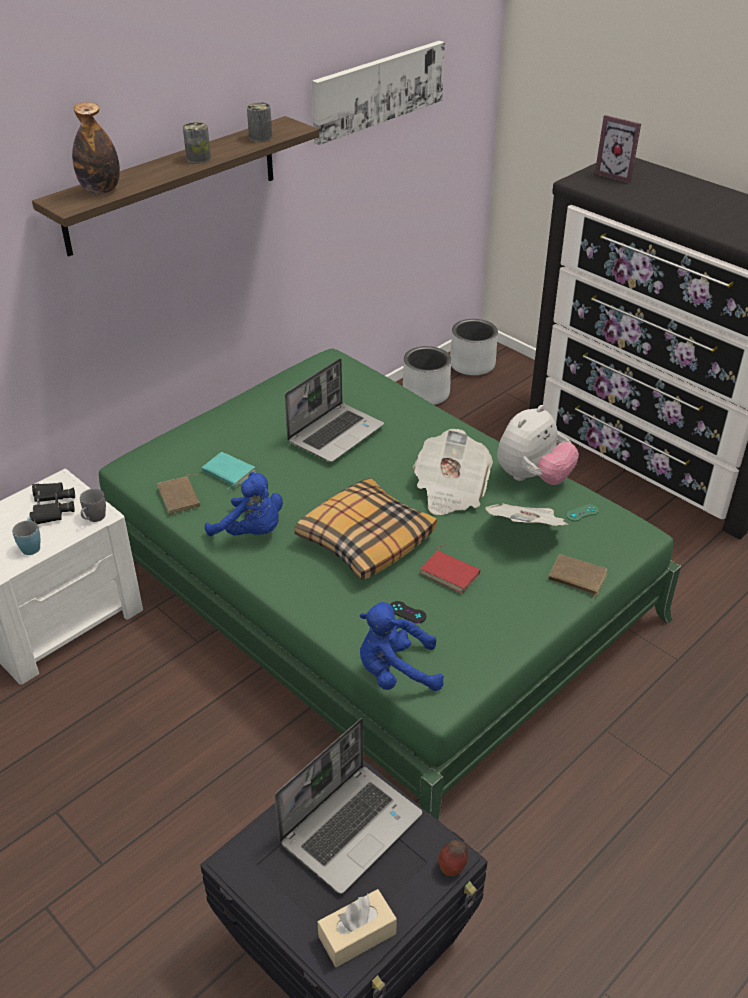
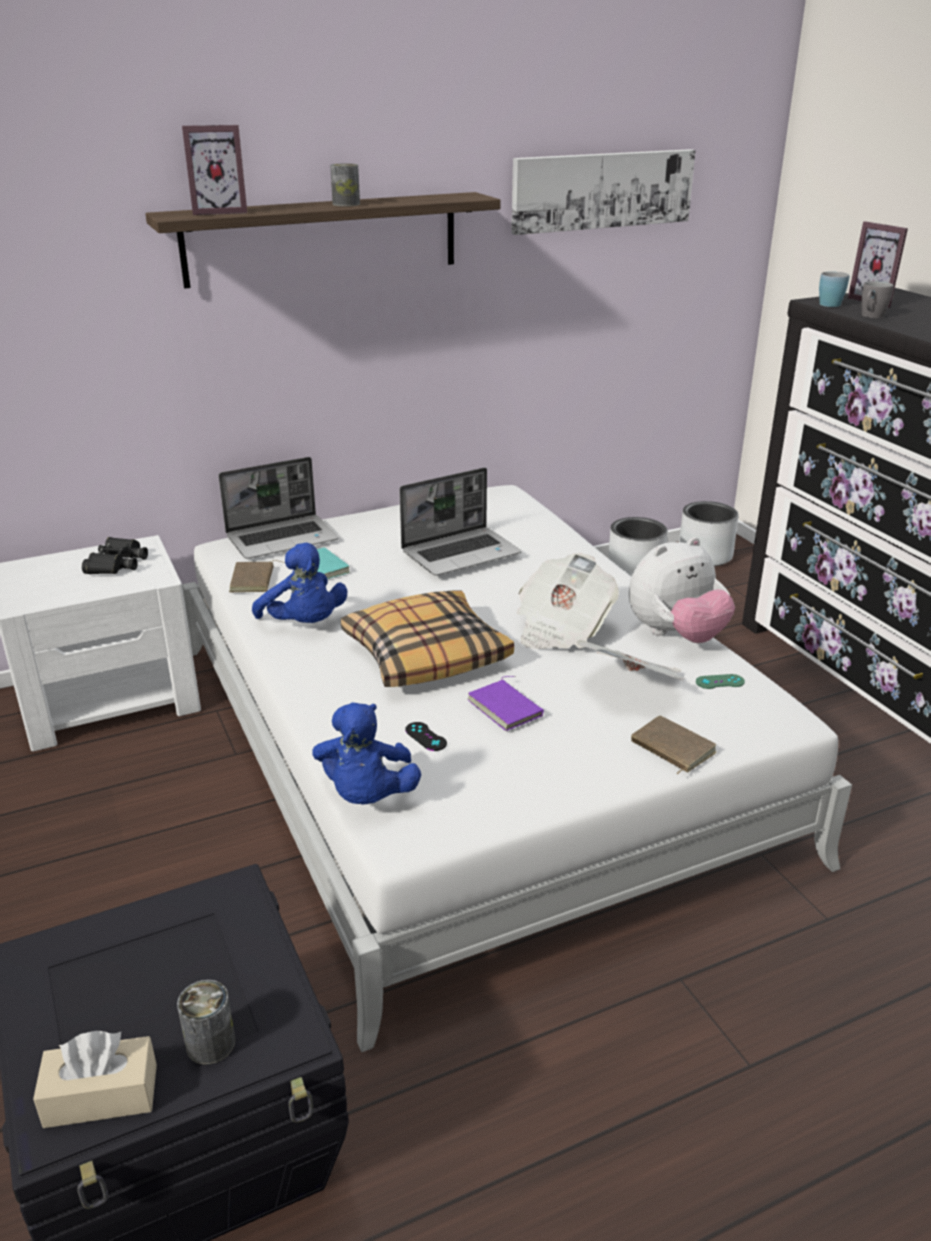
camera: 20 degrees right, 10 degrees down
(31, 545) = (69, 590): blue mug -> blue mug (829, 303)
(94, 519) = (148, 580): grey mug -> grey mug (870, 316)
(101, 190) = (219, 212): bottle -> picture frame
(260, 137) = (429, 199): can -> can (210, 1043)
(351, 827) = (193, 958): laptop -> laptop (283, 538)
(374, 587) = (465, 745): green bed -> white bed
(395, 672) = (367, 796): blue plush toy -> blue plush toy turned 105 degrees counterclockwise
(451, 573) = (507, 708): red book -> purple book
(452, 867) = (286, 1050): apple -> none

